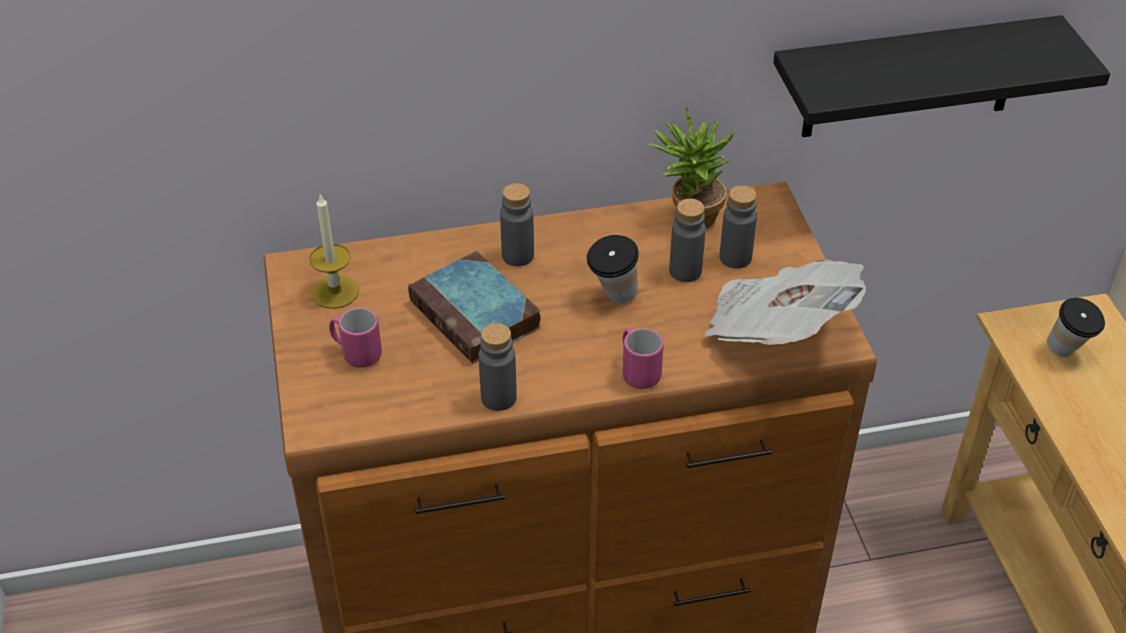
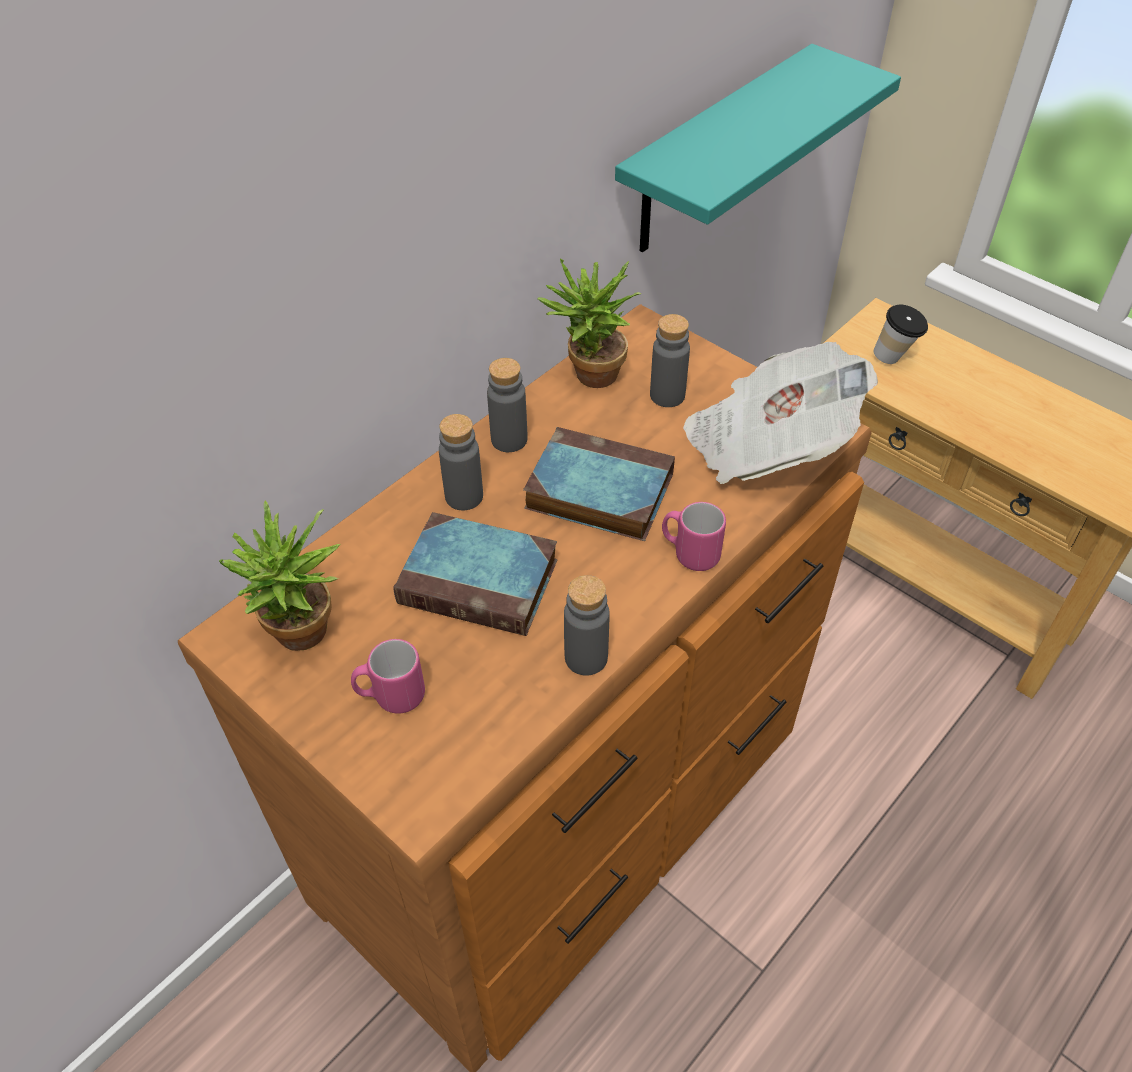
camera: 35 degrees left, 5 degrees up
(335, 292) = (303, 639): candle -> potted plant
(612, 297) = (596, 491): cup -> book
(685, 271) = (636, 430): grey bottle -> grey bottle (509, 439)
(911, 78) = (714, 153): black shelf -> turquoise shelf

